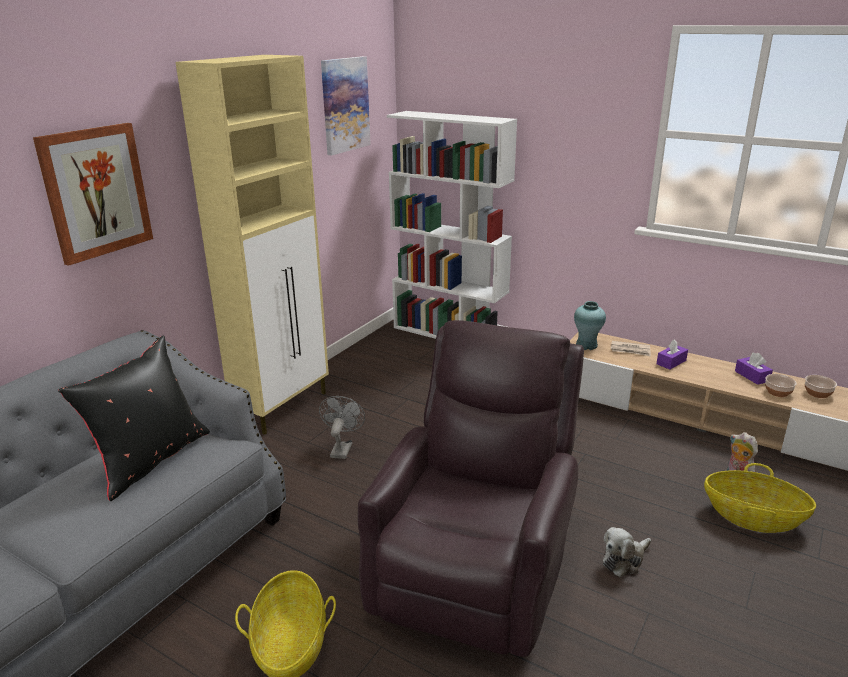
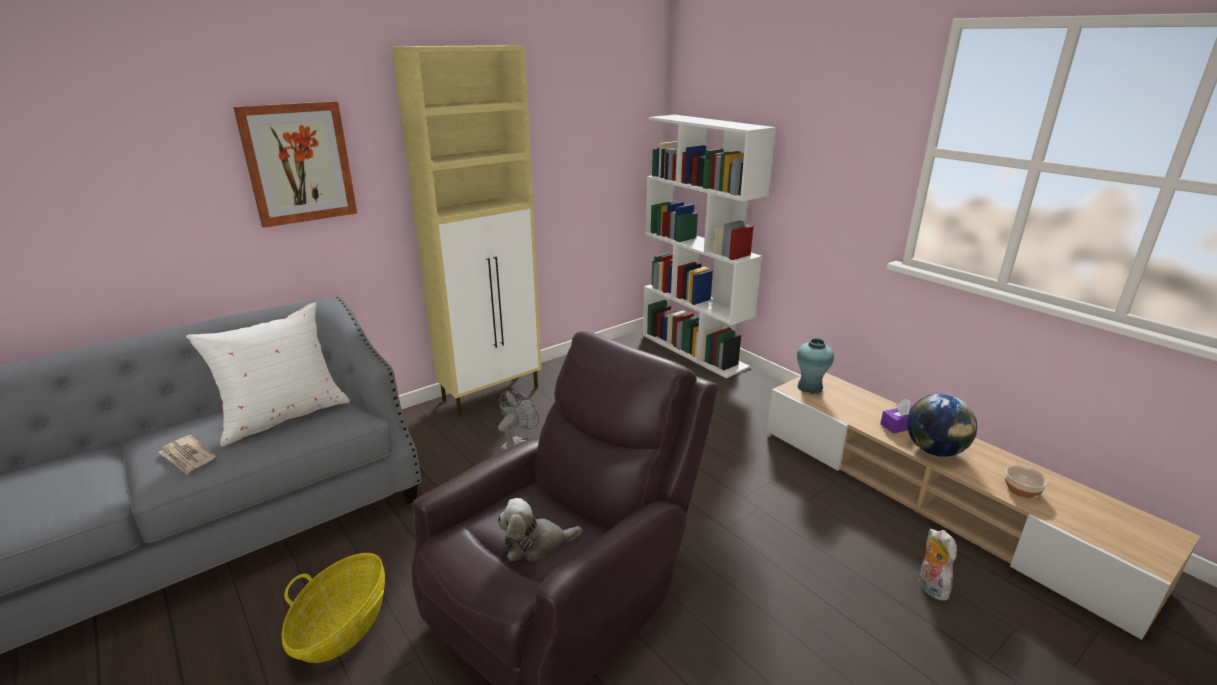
camera: 20 degrees right, 0 degrees up
(150, 460) = (283, 416): black pillow -> white pillow
(345, 105) = (599, 103): picture -> none
(624, 560) = (728, 644): plush toy -> plush toy (535, 544)
(630, 350) = (859, 402): newspaper -> newspaper (187, 457)
(705, 376) = (934, 450): none -> globe
(752, 376) = (997, 463): purple tissue box -> none
(752, 517) = (924, 639): basket -> none
(818, 393) = (1080, 503): bowl -> none

